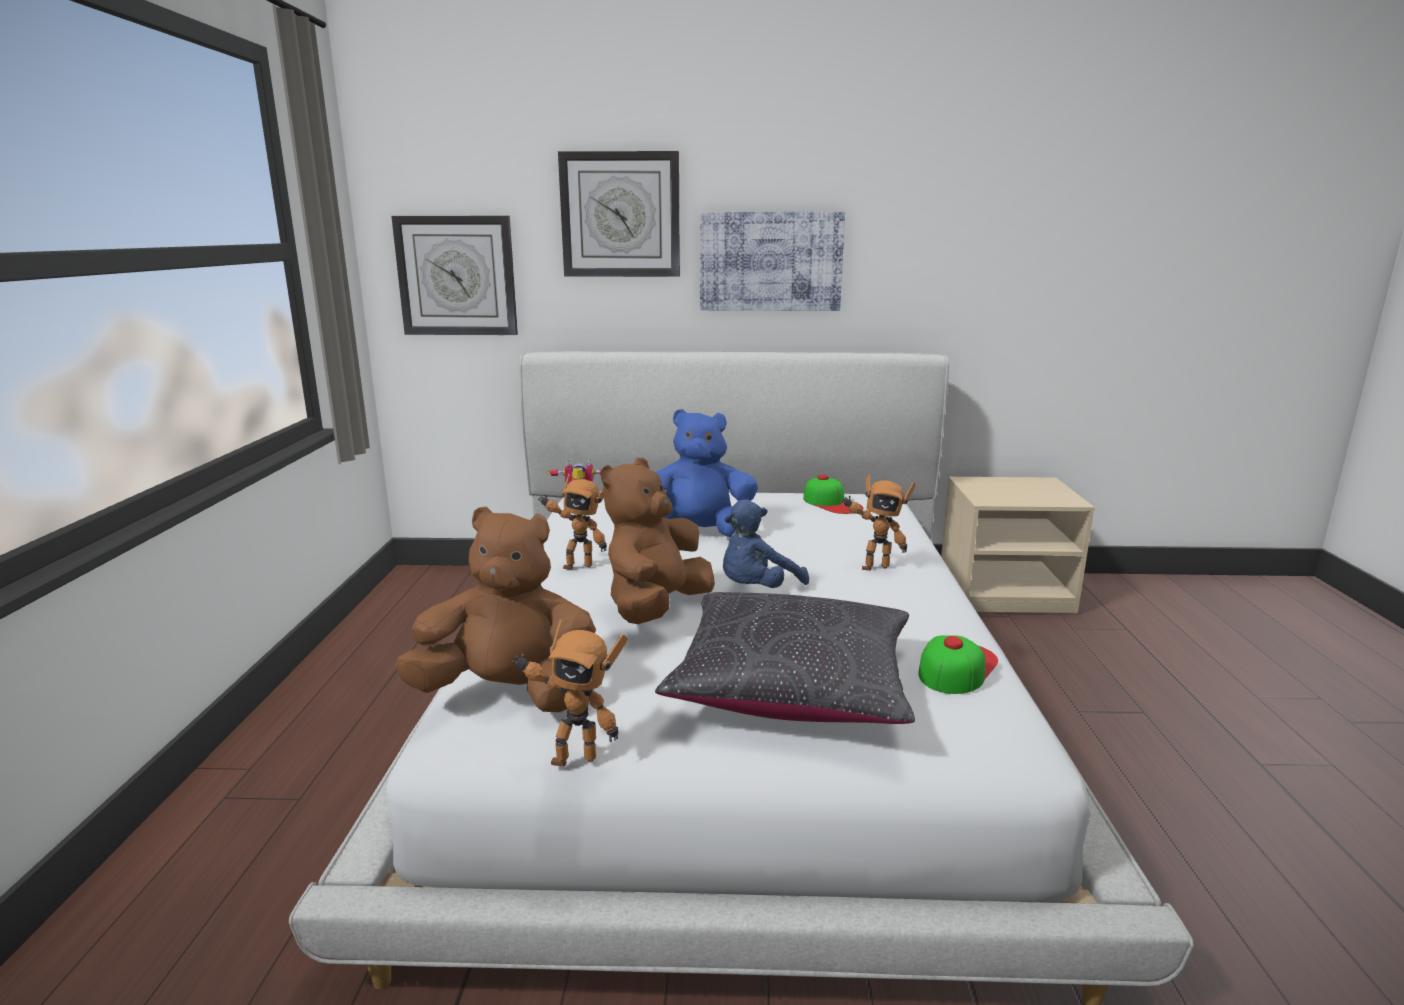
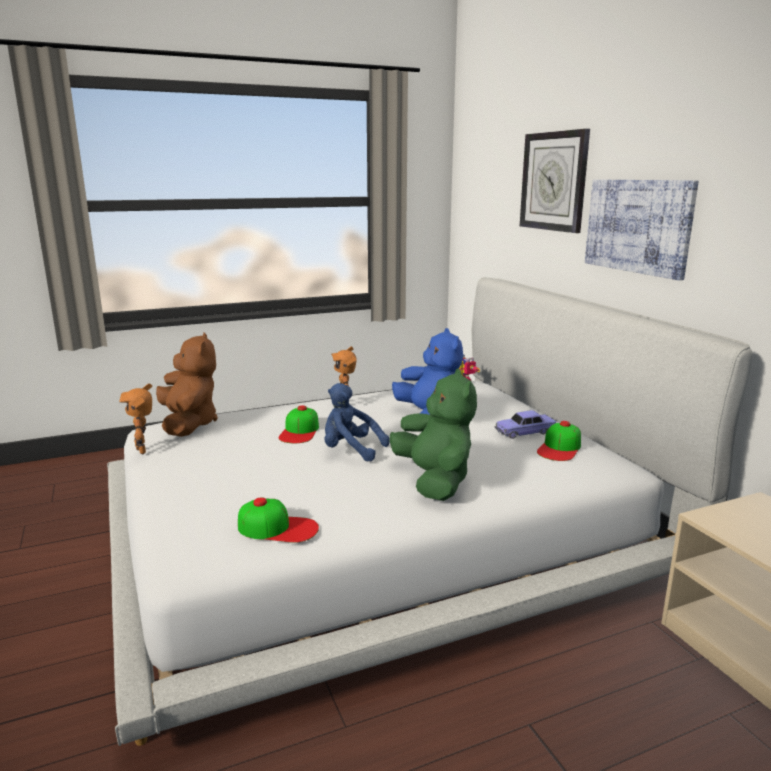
camera: 65 degrees right, 0 degrees up
(457, 276) = (481, 221): wall clock -> none
(656, 608) = (300, 431): brown plush toy -> cap
(780, 505) = (525, 432): none -> toy car
(791, 686) = (225, 481): black pillow -> none
(873, 566) = (434, 481): toy robot -> green plush toy

